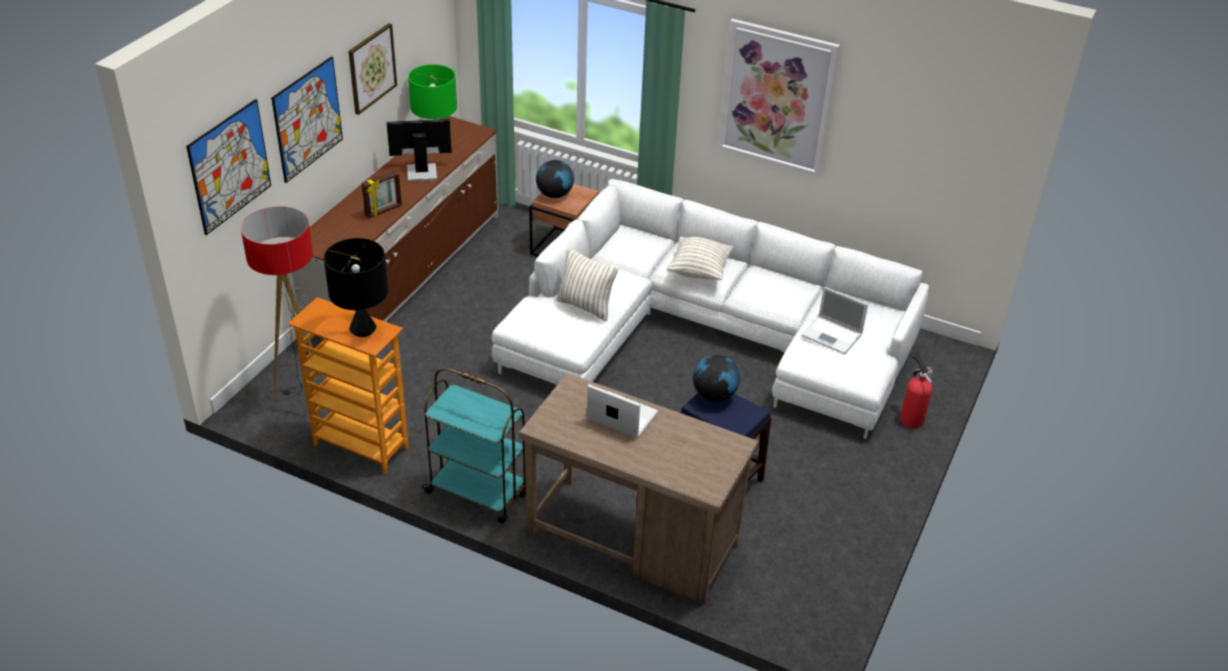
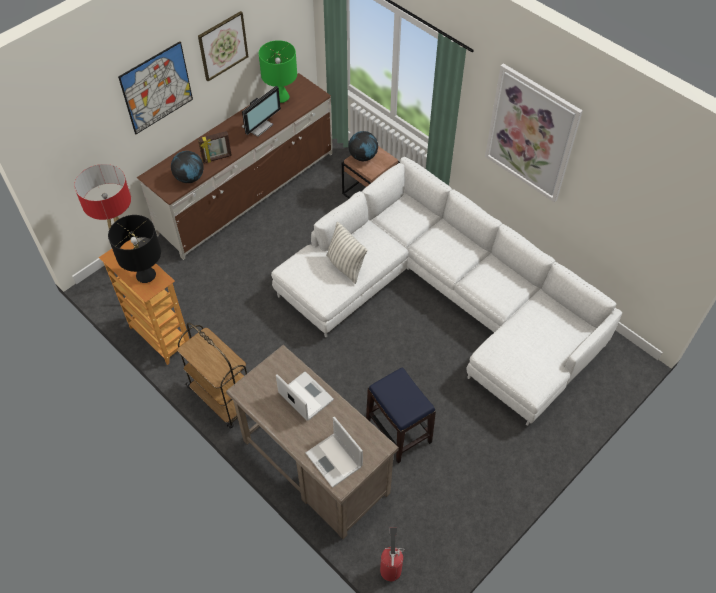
camera: 20 degrees right, 15 degrees up
(230, 166) = (79, 128): picture -> none
(421, 172) = (258, 126): monitor -> monitor turned 120 degrees clockwise
(477, 495) = (222, 399): turquoise cart -> brown cart
(699, 271) = (445, 252): pillow -> none
(714, 395) = (398, 381): globe -> globe (190, 178)
(833, 335) = (525, 339): laptop -> laptop (334, 460)
(910, 418) = (571, 415): fire extinguisher -> fire extinguisher (391, 568)

